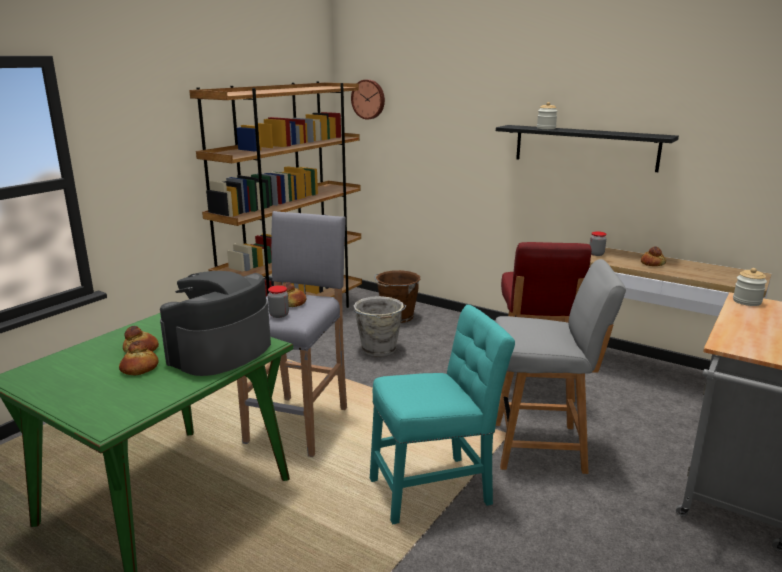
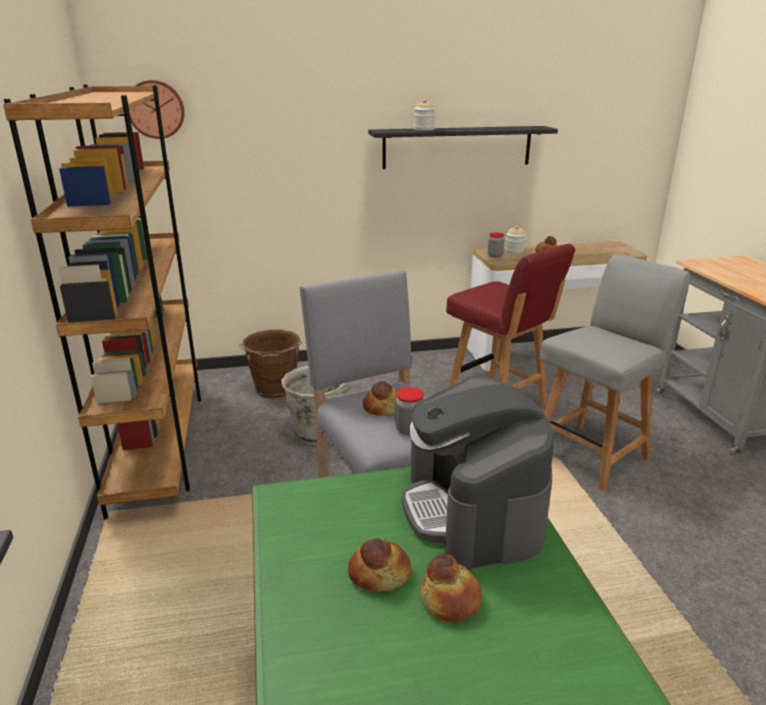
camera: 45 degrees left, 5 degrees up
(436, 489) = (598, 542): turquoise chair -> none
(747, 301) = (702, 264): jar -> jar (514, 251)

